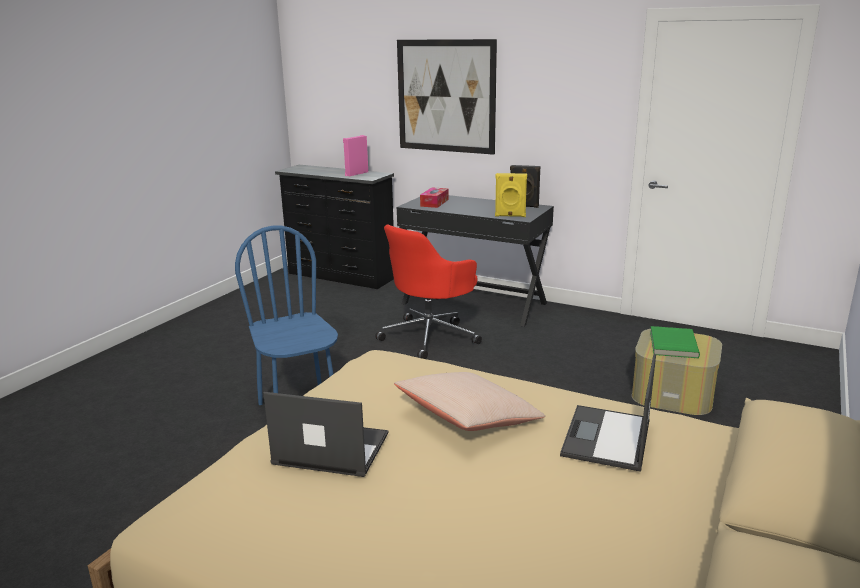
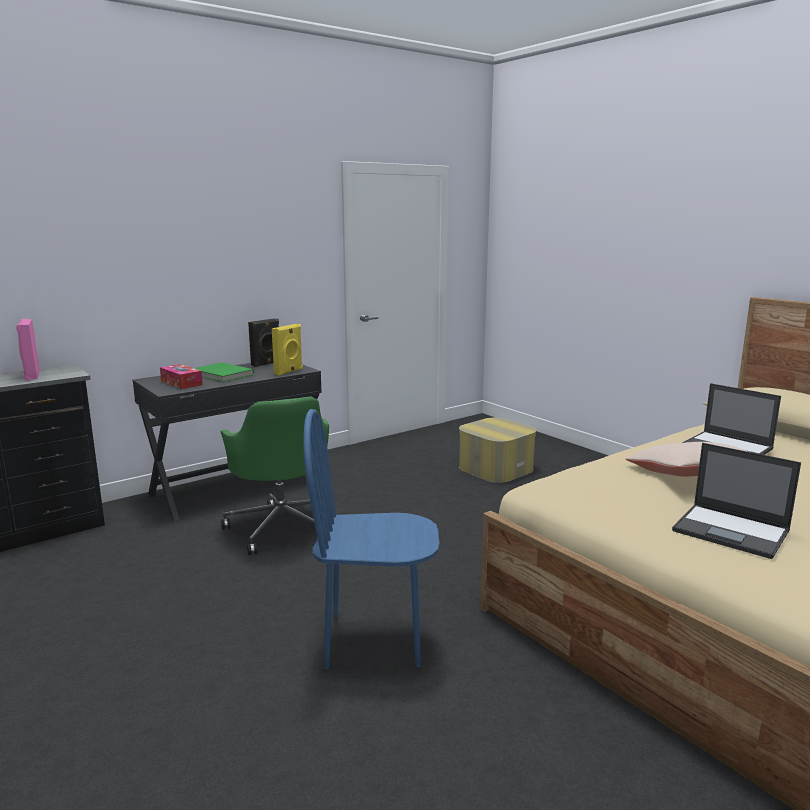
camera: 65 degrees left, 5 degrees down
(329, 448) = (732, 531): laptop -> laptop turned 90 degrees counterclockwise
(430, 336) = (282, 526): red office chair -> green office chair
(446, 96) = (142, 254): picture -> none
(672, 344) = (492, 429): green book -> green book (222, 375)

